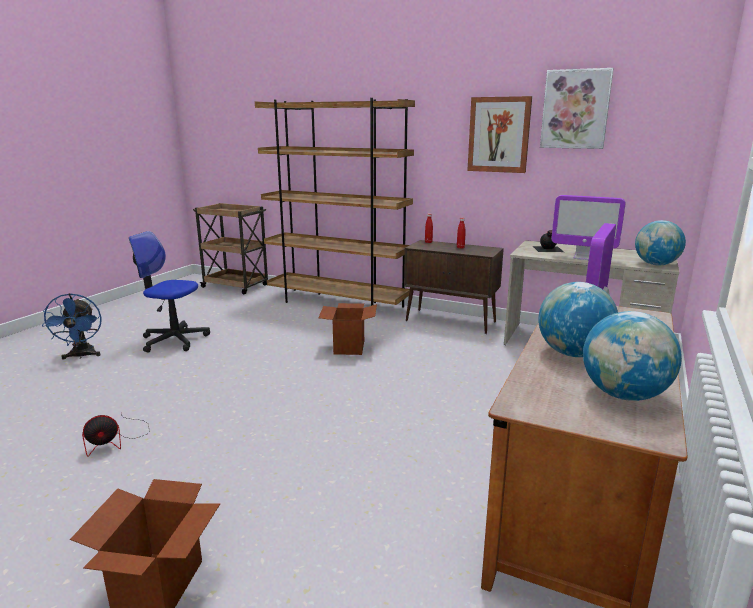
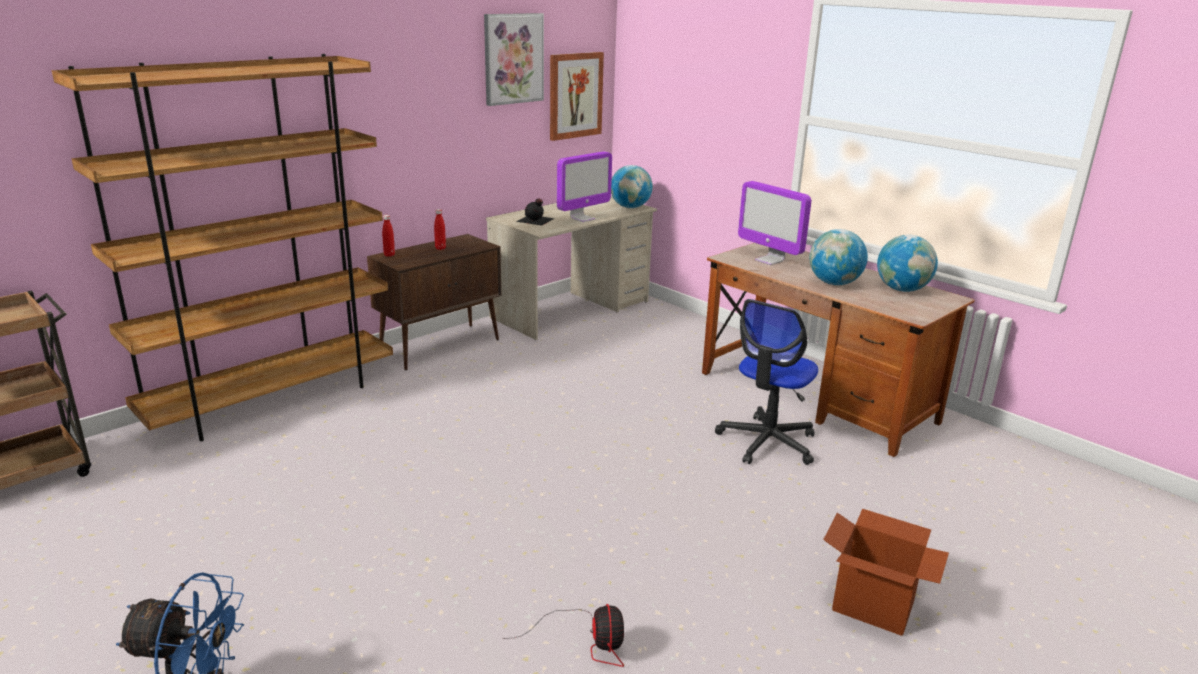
camera: 70 degrees left, 5 degrees up
(174, 340) = (245, 574): office chair -> office chair (767, 442)
(349, 347) = (450, 424): cardboard box -> none
(499, 135) = (442, 95): picture -> picture (575, 95)

